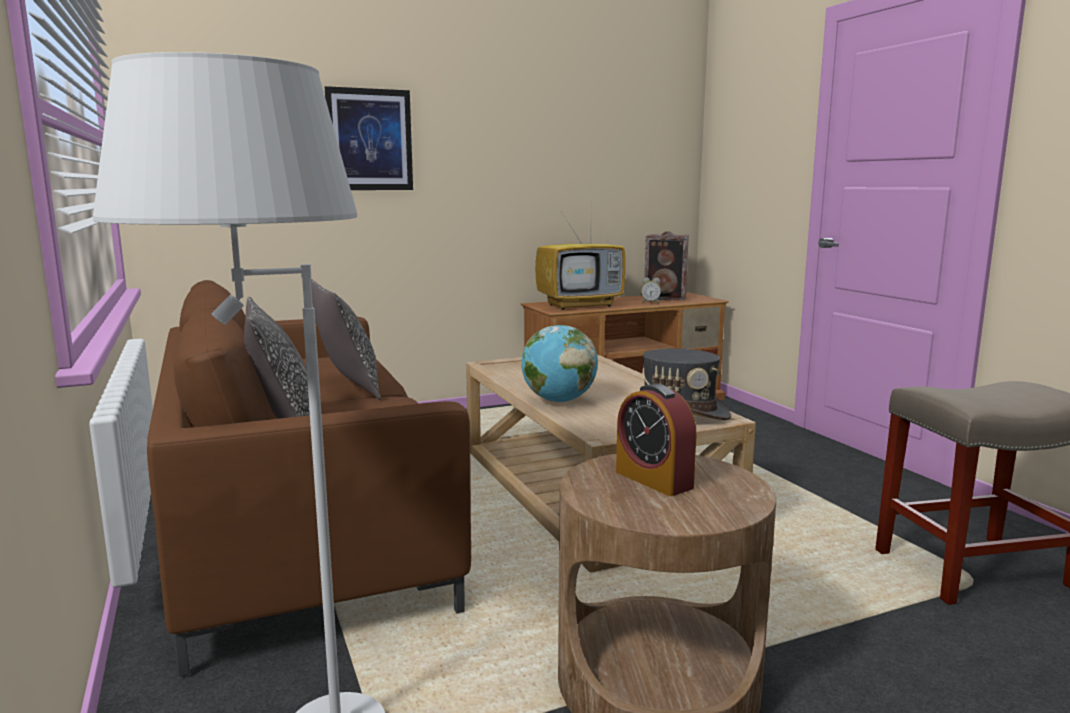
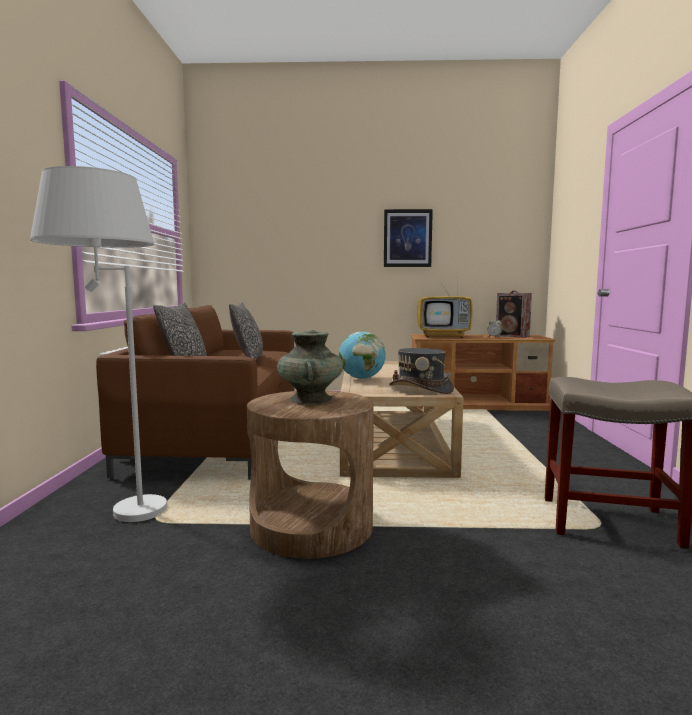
camera: 25 degrees right, 5 degrees down
(369, 140) = (319, 234): picture -> picture (407, 238)
(653, 480) = (310, 399): alarm clock -> turquoise vase

